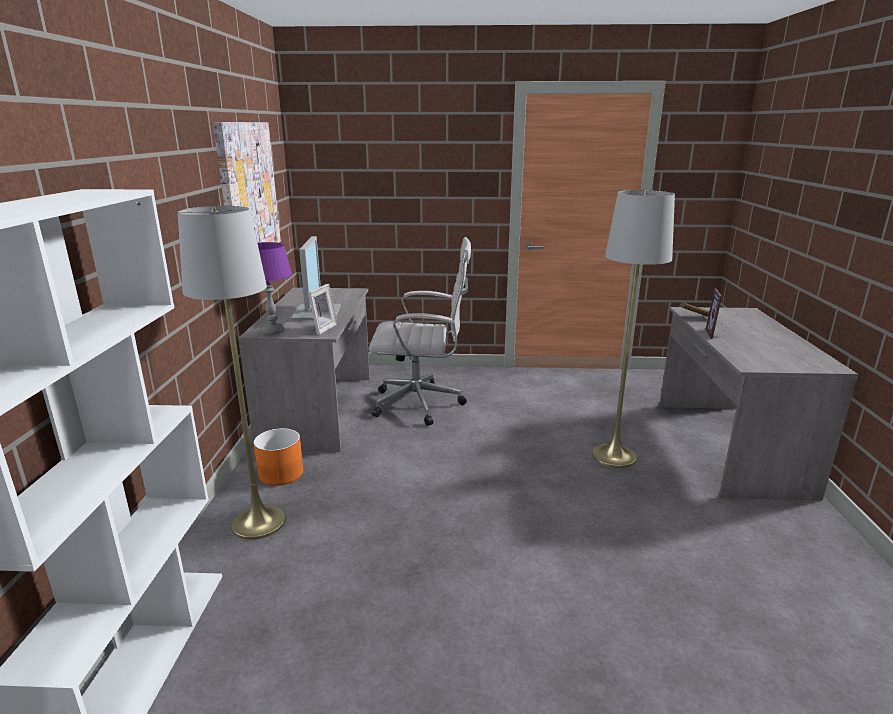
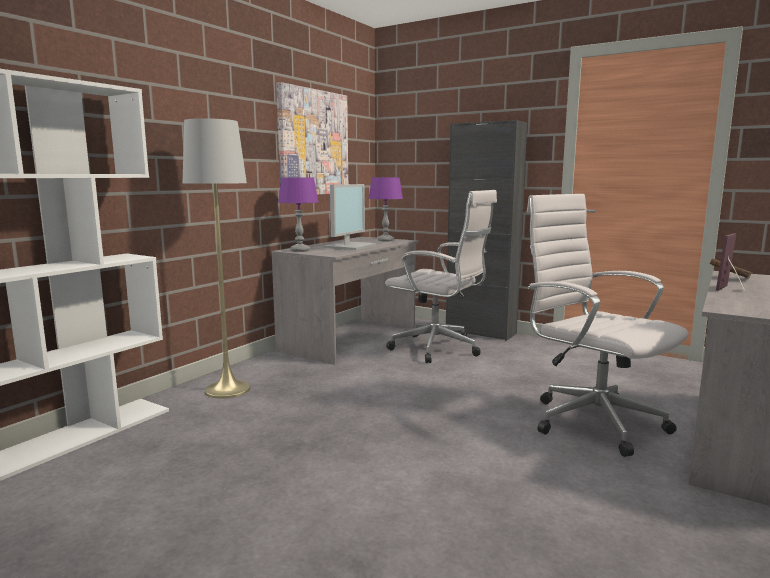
camera: 30 degrees right, 10 degrees down
(280, 473) = (276, 367): orange planter -> none
(321, 329) = (336, 252): picture frame -> none
(335, 293) = (385, 240): none -> purple table lamp
(437, 372) = (480, 332): none -> black cabinet
(613, 456) = (591, 421): grey floor lamp -> white office chair

